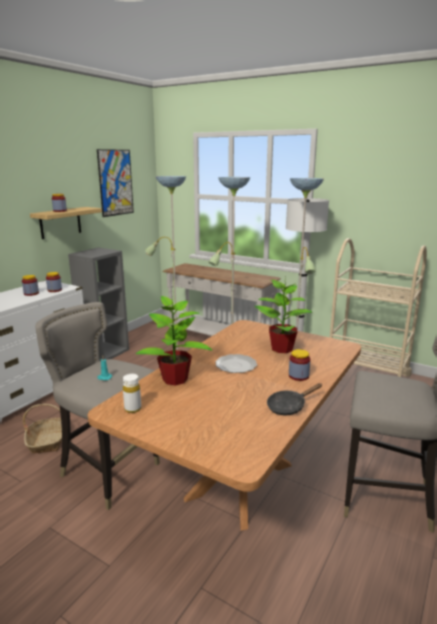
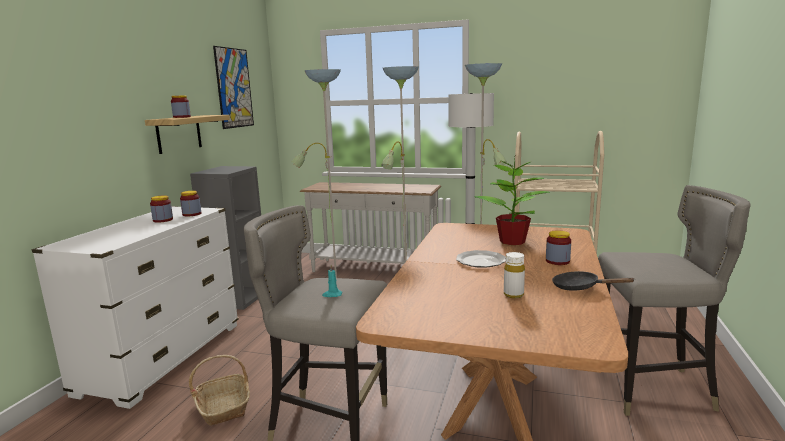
camera: 15 degrees left, 5 degrees down
(133, 409) = (409, 315): white bottle -> white bottle (513, 295)
(175, 379) = (427, 282): potted plant -> none
(289, 406) = (580, 287): black frying pan -> black frying pan turned 75 degrees clockwise

